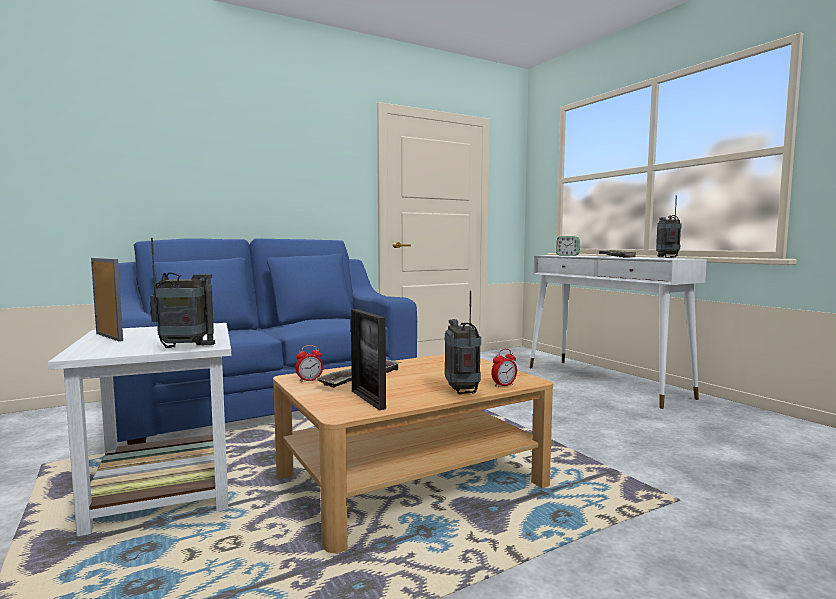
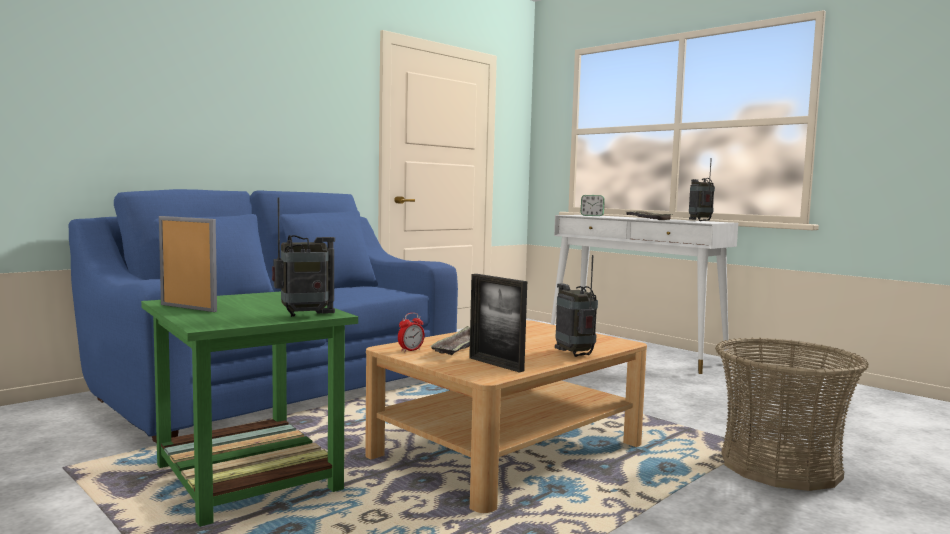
camera: 15 degrees left, 0 degrees up
(163, 487) = (246, 477): white side table -> green side table
(504, 385) = (606, 347): alarm clock -> none
(698, 528) = (780, 466): none -> basket

